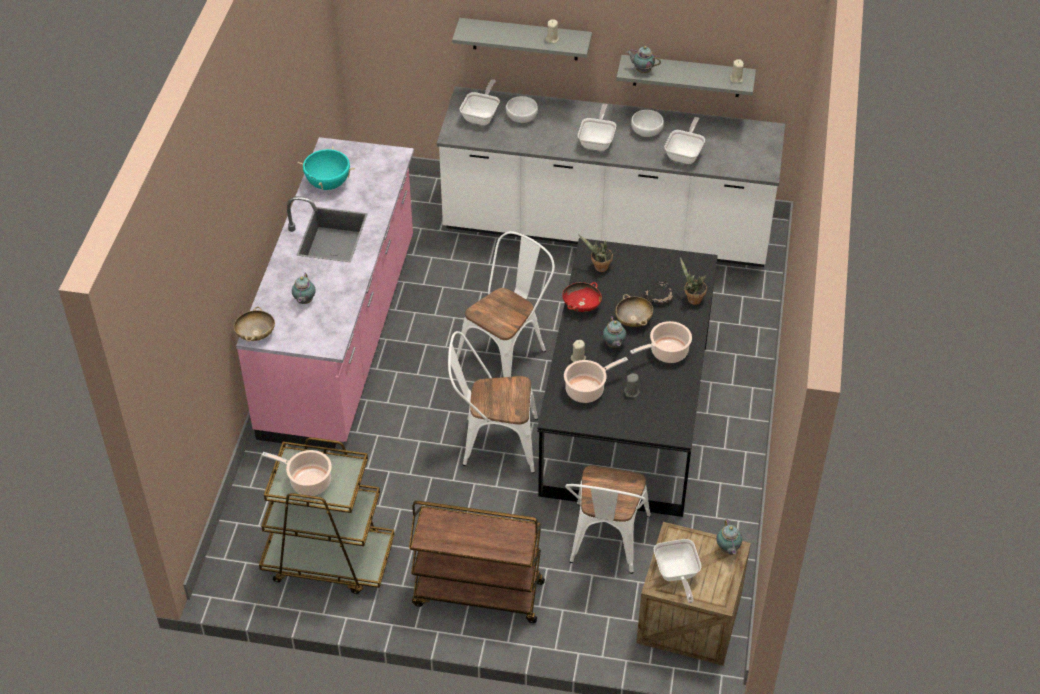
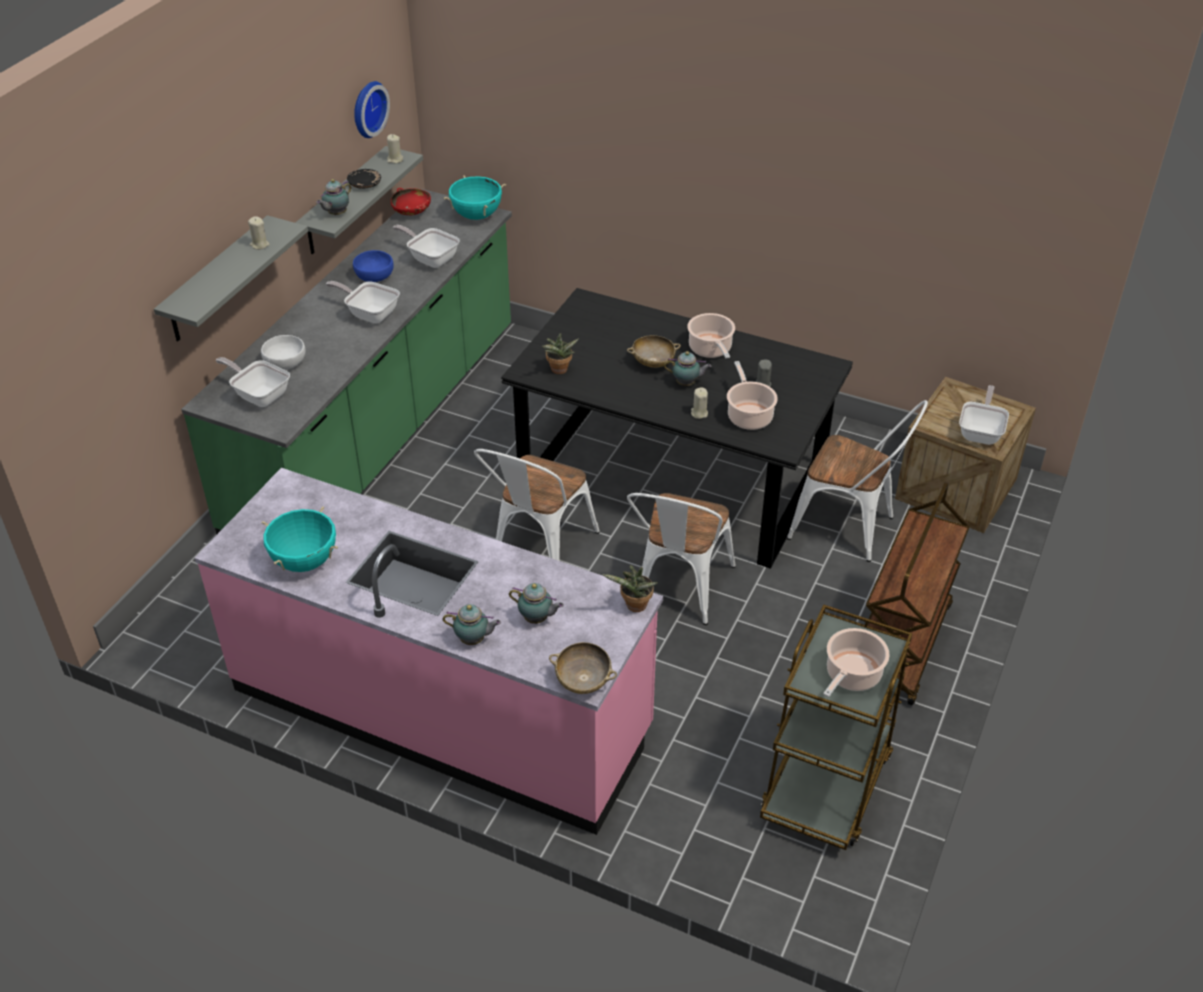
camera: 75 degrees left, 5 degrees down
(507, 352) = (538, 552): white chair -> white chair turned 120 degrees counterclockwise
(581, 306) = (615, 395): red bowl -> red bowl (412, 212)
(606, 230) = (379, 431): white counter -> green counter
(646, 131) = (374, 276): white bowl -> blue bowl
(659, 296) = (624, 338): black plate -> black plate (365, 184)
(676, 575) = (981, 432): frying pan -> frying pan turned 75 degrees counterclockwise
(692, 299) = (637, 317): potted plant -> potted plant (634, 607)
(727, 549) = (952, 392): teapot -> teapot (474, 640)
(740, 31) = (367, 108): none -> wall clock
(760, 164) = (476, 215): none -> turquoise cooking pot

